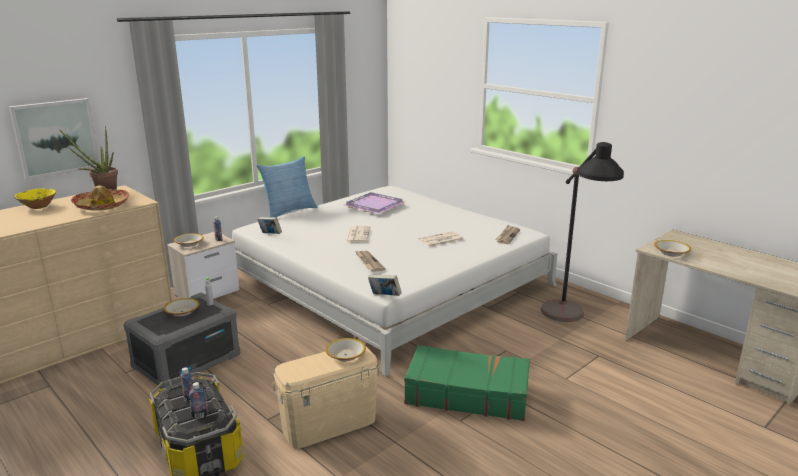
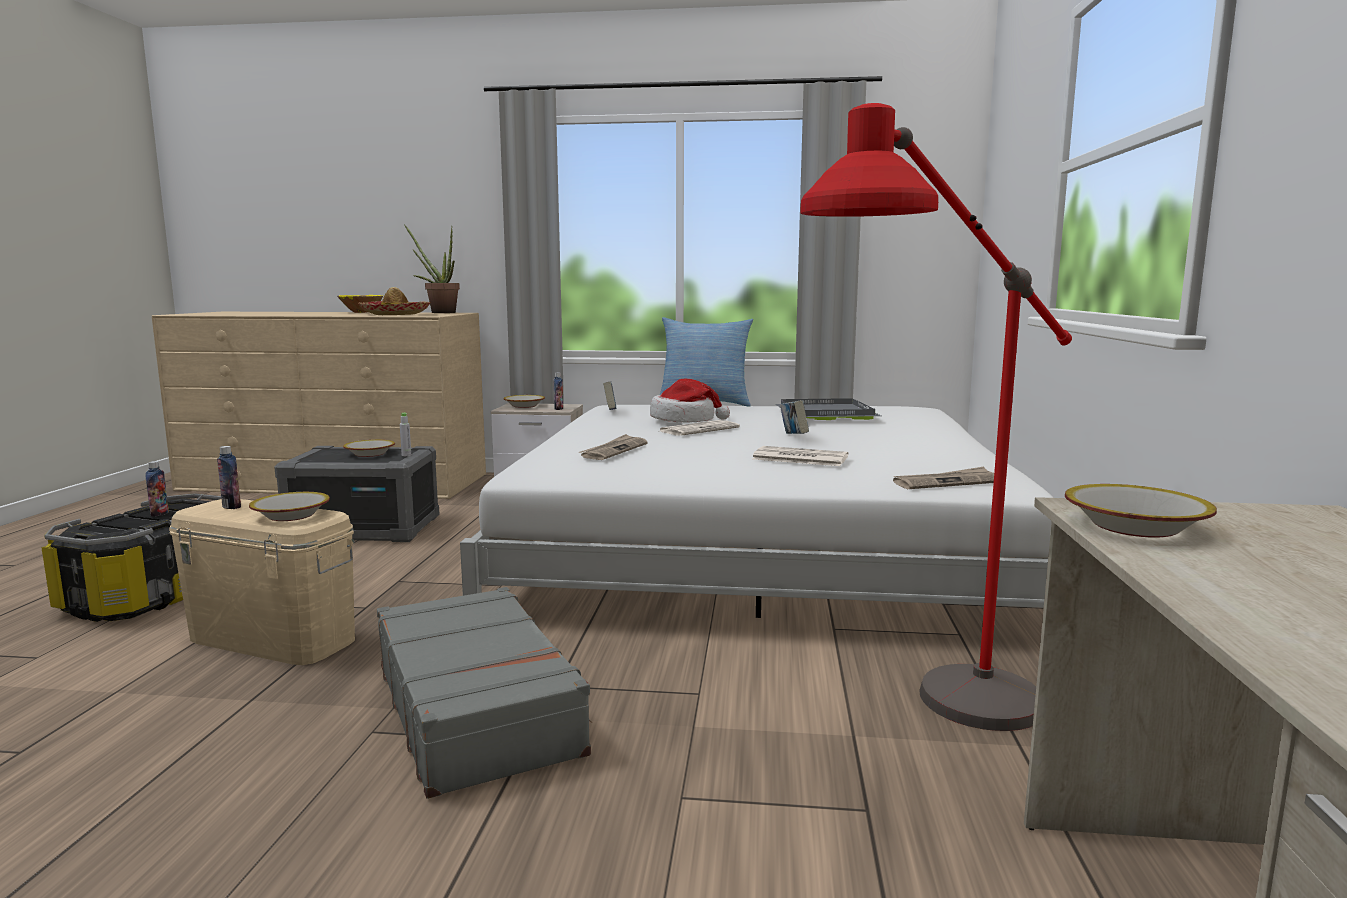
camera: 50 degrees right, 10 degrees down
(56, 137) = (410, 238): picture -> none
(200, 415) = (119, 526): bottle -> bottle (231, 507)
(327, 229) = (684, 420): none -> hat
(375, 205) = (828, 414): purple tray -> grey tray
(384, 296) = (505, 479): book -> book (793, 437)
(467, 393) = (478, 708): green suitcase -> grey suitcase
(568, 326) = (930, 727): black floor lamp -> red floor lamp

